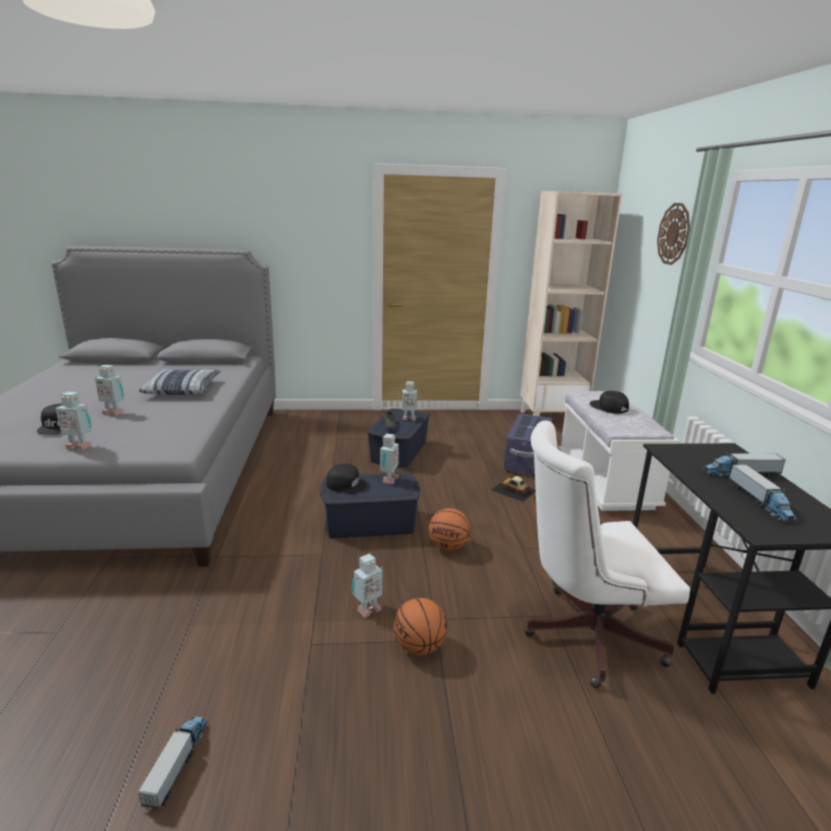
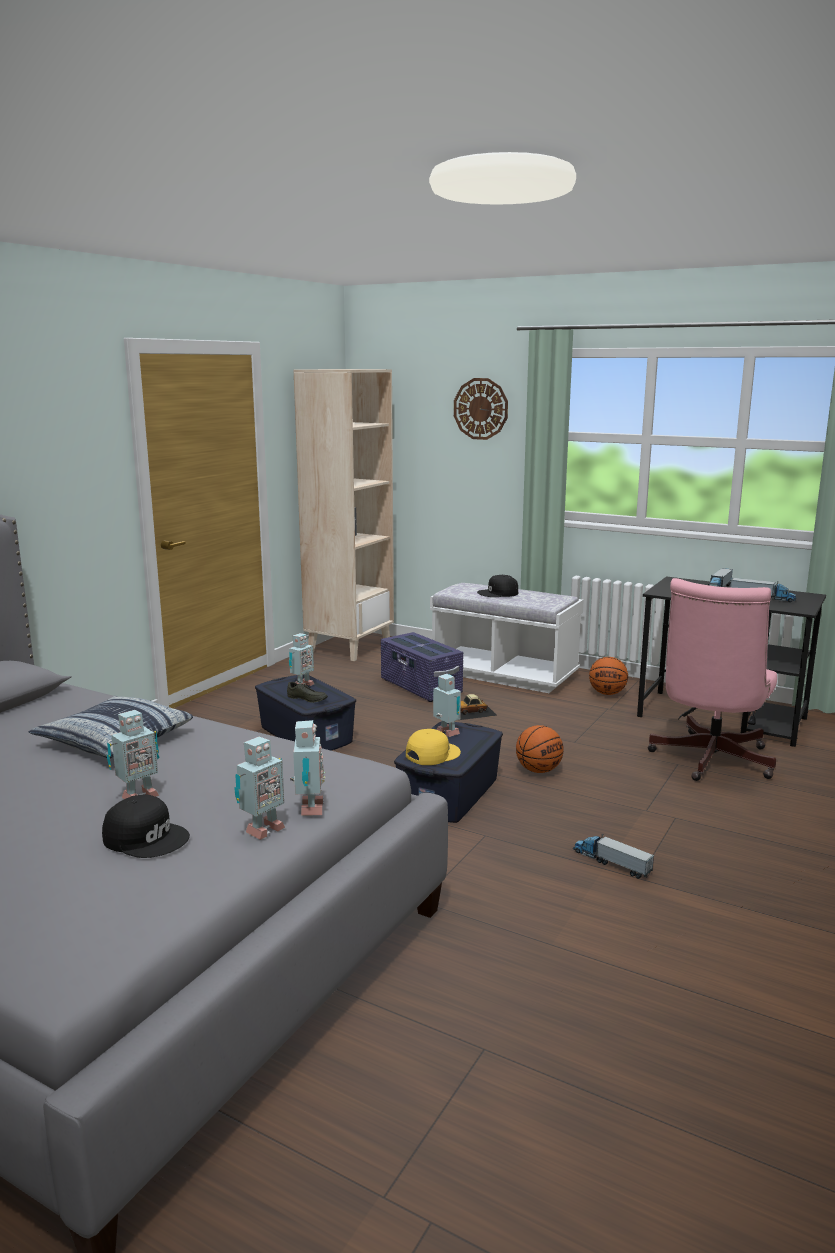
camera: 55 degrees left, 5 degrees down
(177, 764) = (767, 984): toy truck -> toy truck (611, 863)
(347, 484) = (432, 754): black cap -> yellow cap
(367, 609) = (606, 836): toy robot -> toy robot (309, 809)
(419, 647) = (679, 828): basketball -> basketball (607, 693)
(583, 634) = (708, 761): white office chair -> pink office chair

